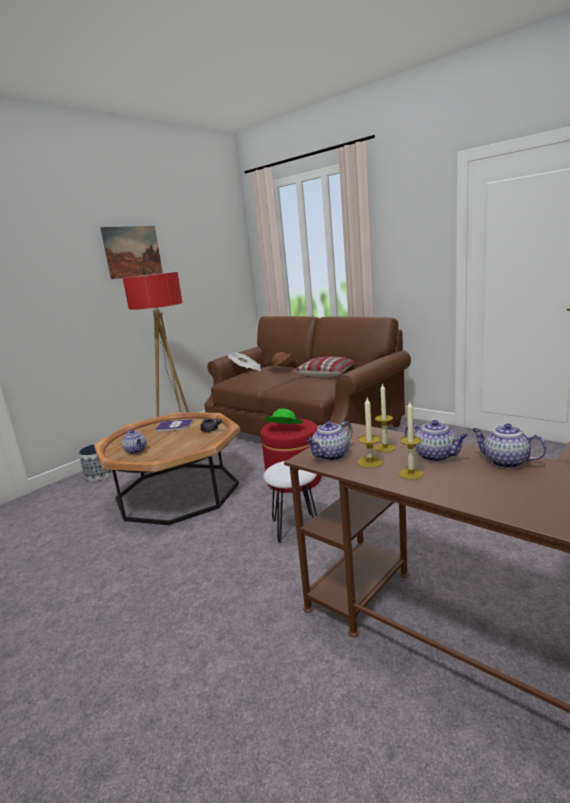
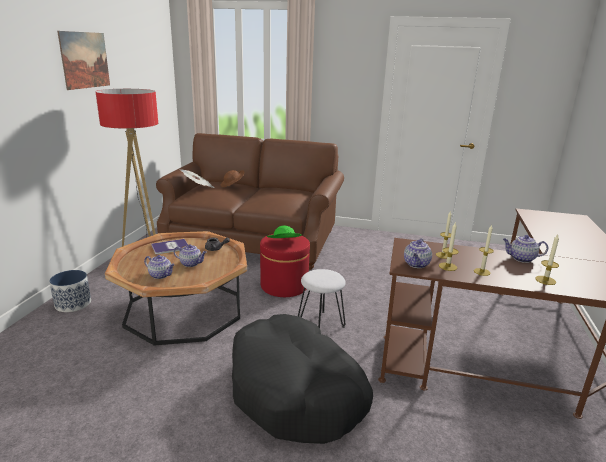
camera: 30 degrees left, 5 degrees up
(202, 597) = (296, 391): none -> black dog bed
(327, 373) = (281, 190): pillow -> none
(436, 456) = (480, 258): teapot -> teapot (191, 264)
(504, 497) = (545, 280): none -> candle

